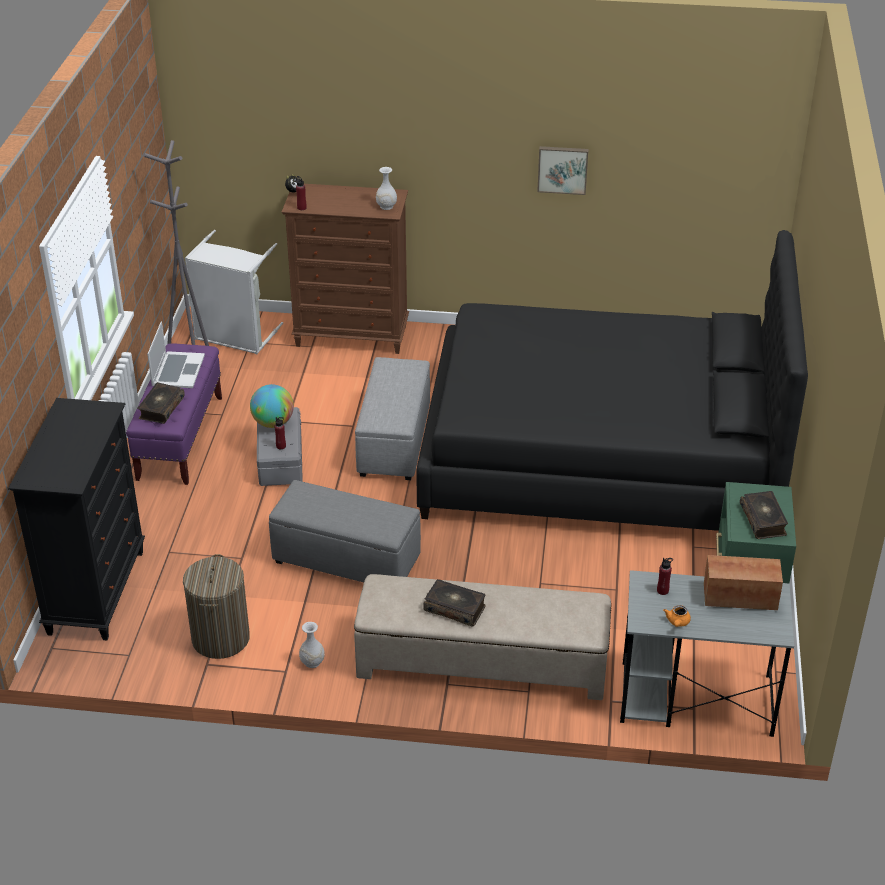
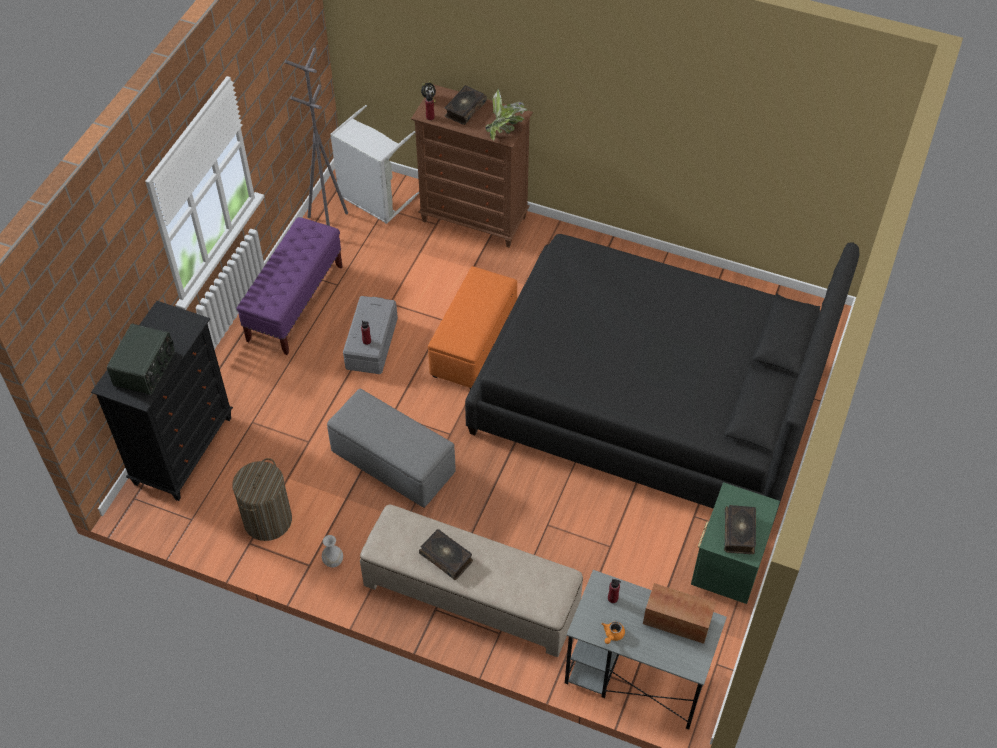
camera: 15 degrees right, 15 degrees up
(67, 457) = (146, 369): none -> radio
(161, 408) = (270, 290): book -> book (464, 109)
(177, 370) = (297, 250): laptop -> none
(273, 423) = (368, 314): globe -> none
(386, 206) = (505, 129): white vase -> potted plant
(394, 441) = (473, 345): grey ottoman -> orange ottoman
(562, 169) = (673, 124): picture -> none

